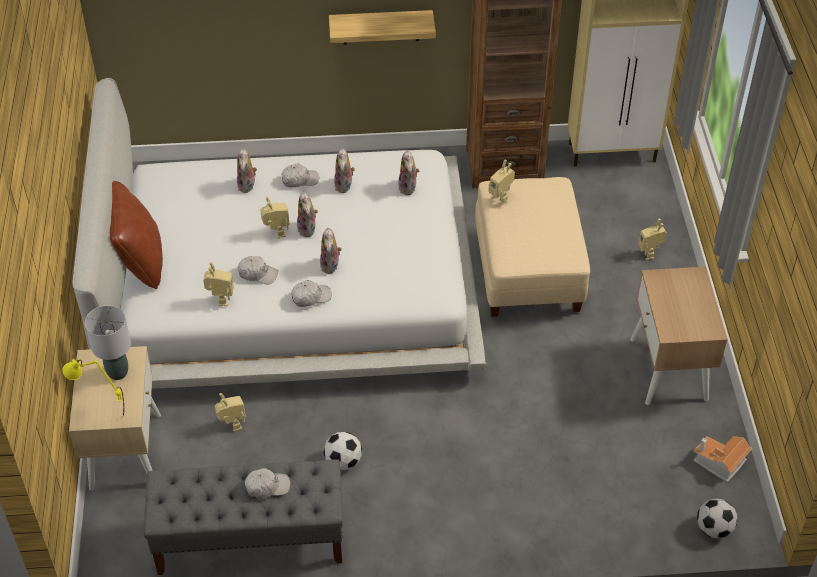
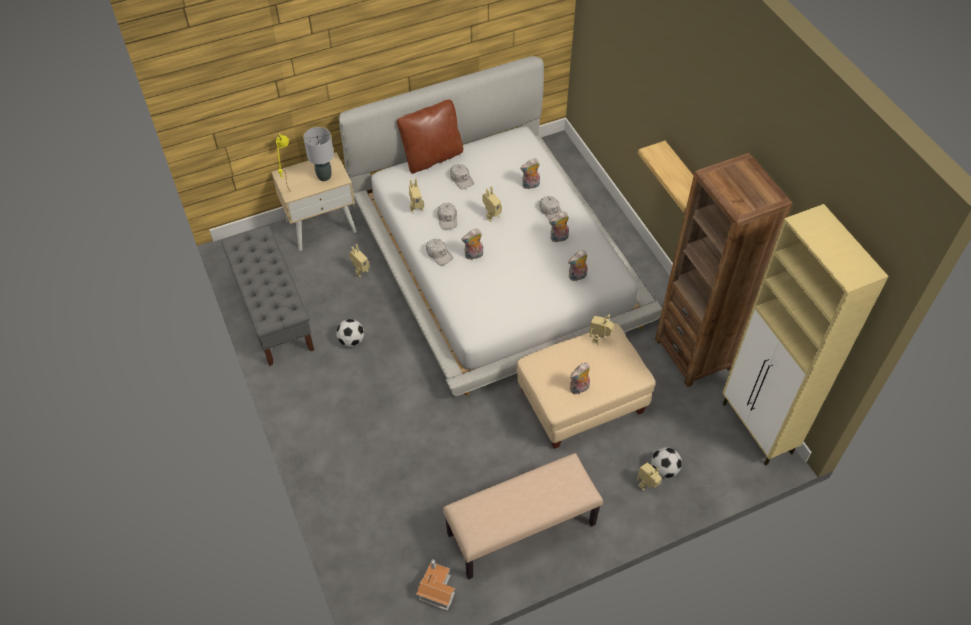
camera: 70 degrees right, 5 degrees up
(267, 486) = (271, 286): white cap -> white cap (461, 179)
(308, 229) = (503, 232): plush toy -> plush toy (579, 389)
(669, 369) = (521, 530): beige nightstand -> beige bench
(713, 529) = (368, 598): football -> football (664, 469)

